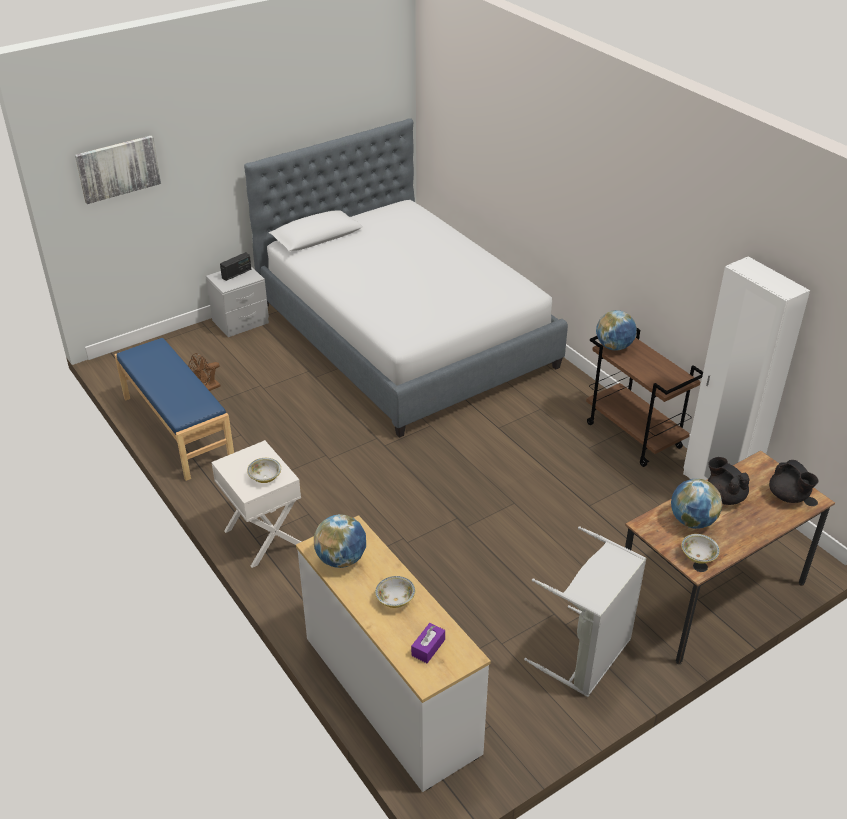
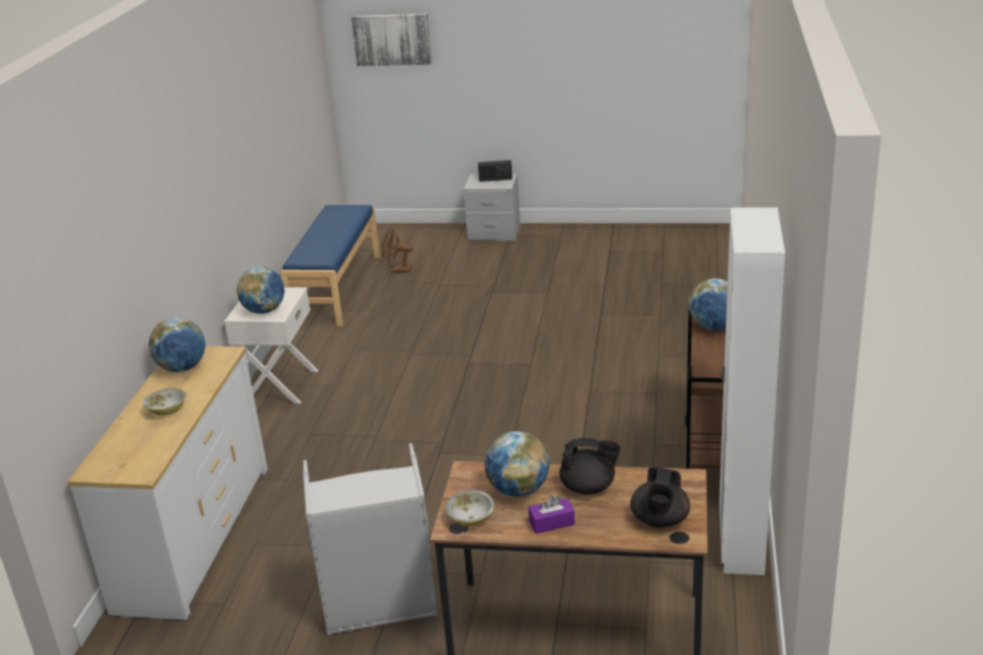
camera: 45 degrees right, 10 degrees down
(265, 477) = (264, 311): bowl -> globe
(404, 335) = (618, 287): bed -> none
(428, 647) = (130, 452): purple tissue box -> purple tissue box (551, 523)
(724, 497) = (589, 487): black teapot -> black teapot turned 90 degrees clockwise

